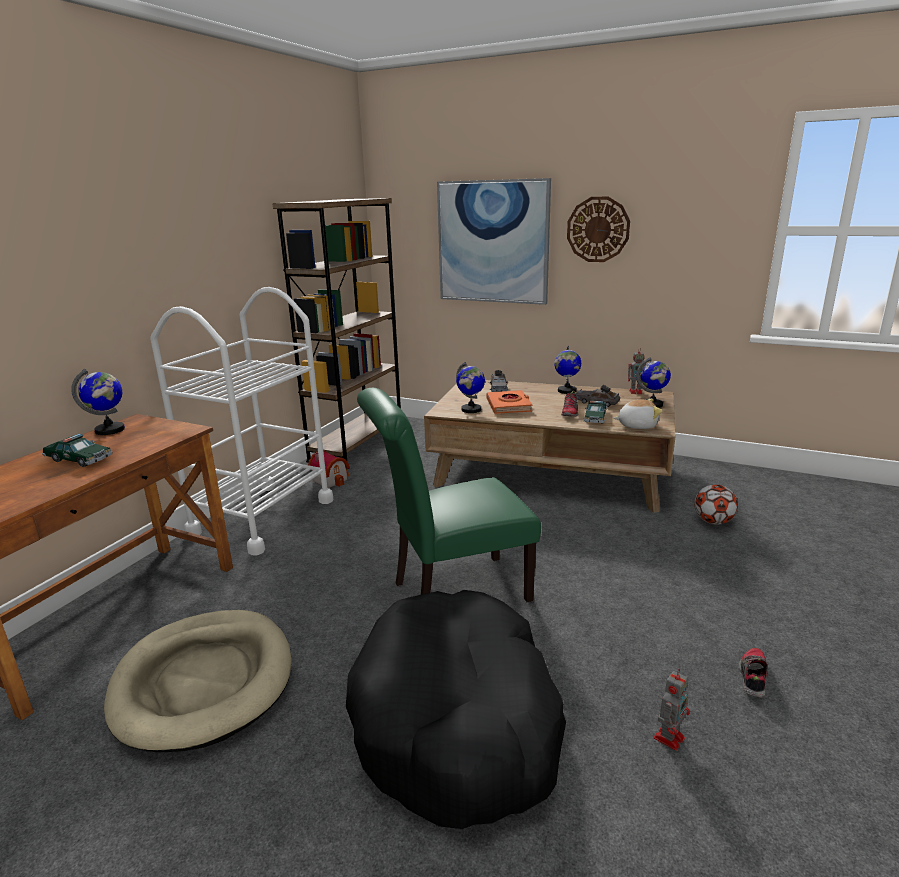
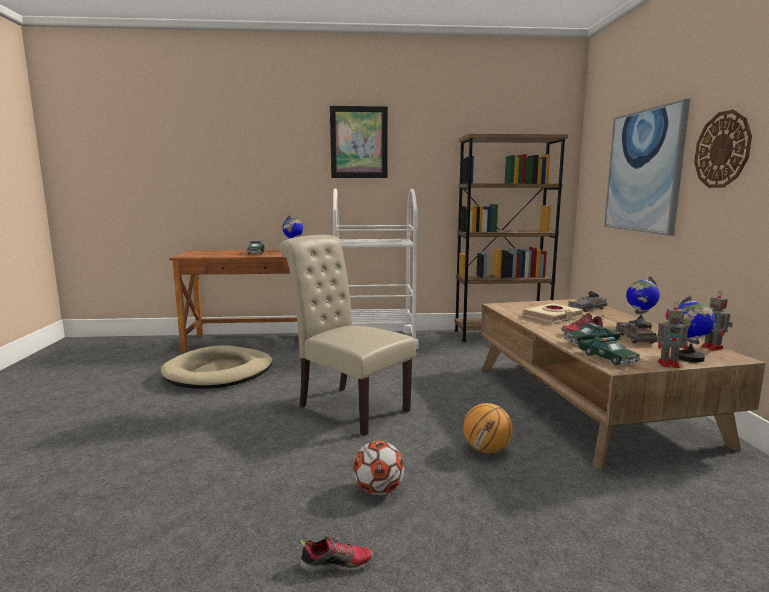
camera: 60 degrees right, 10 degrees down
(155, 218) = (359, 142): none -> picture
(331, 479) = (442, 341): toy house -> none
(452, 592) = (347, 407): green chair -> beige chair
(458, 722) = (215, 439): black dog bed -> none
(471, 410) = (519, 310): globe -> none
(509, 406) = (553, 317): orange book -> beige book
(604, 545) = (486, 450): none -> basketball
(637, 425) = (607, 358): plush toy -> toy car
(669, 737) = (230, 523): toy robot -> toy robot (669, 364)
(713, 521) = (633, 507): football -> football (378, 490)

